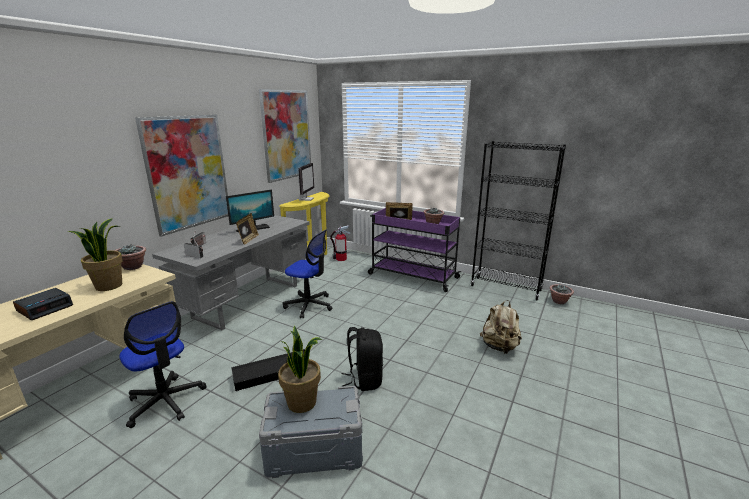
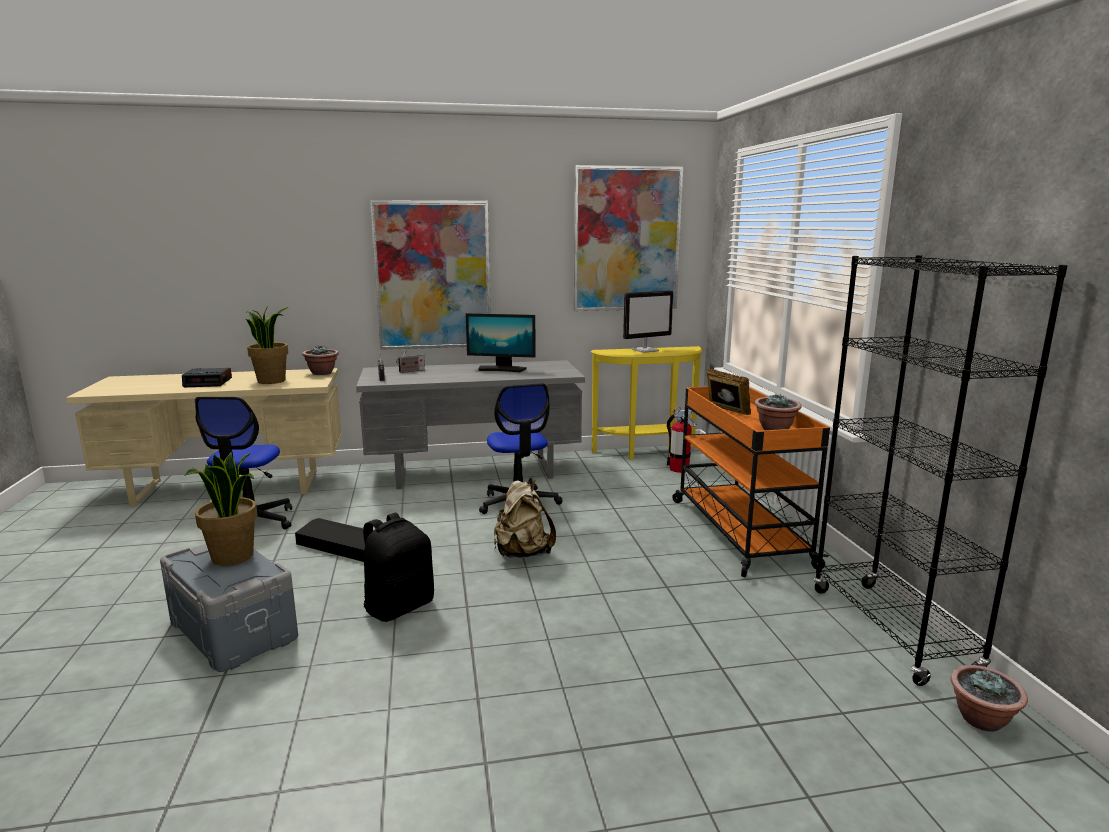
camera: 50 degrees right, 5 degrees down
(248, 240) = (463, 377): picture frame -> none
(412, 276) = (738, 531): purple cart -> orange cart
(499, 347) = (644, 694): beige backpack -> beige backpack (522, 553)

